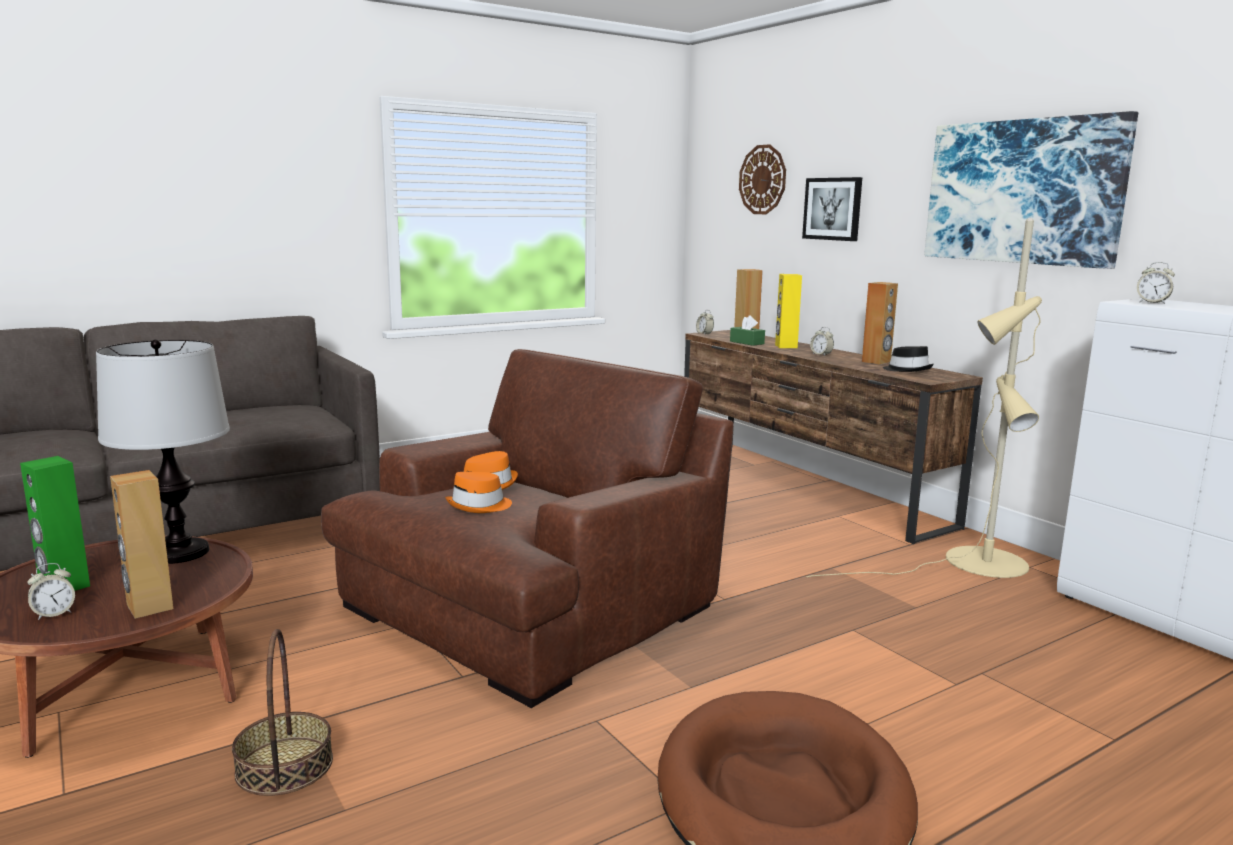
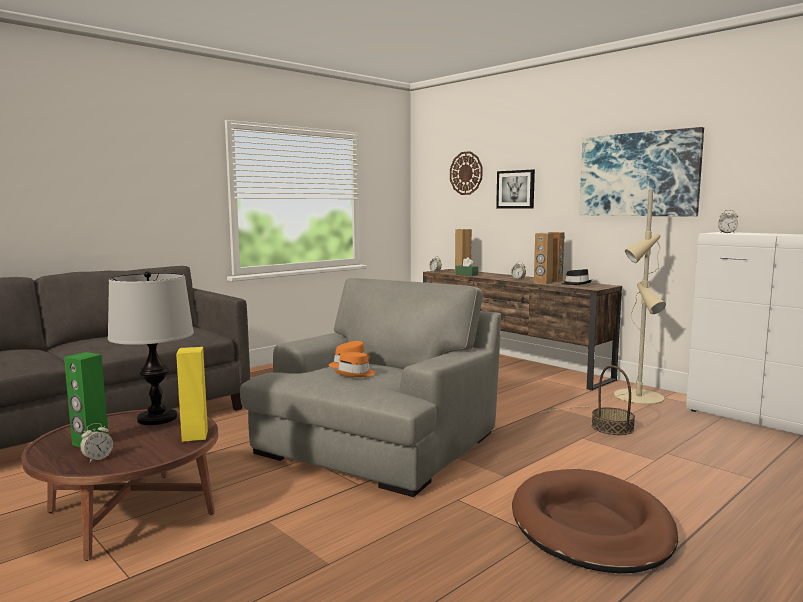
camera: 10 degrees left, 5 degrees down
(149, 607) = (162, 449): brown speaker -> brown speaker (542, 283)
(285, 766) = (273, 545): basket -> basket (612, 427)
(531, 605) = (378, 441): brown armchair -> grey armchair
(785, 346) = (492, 275): yellow speaker -> yellow speaker (194, 436)

